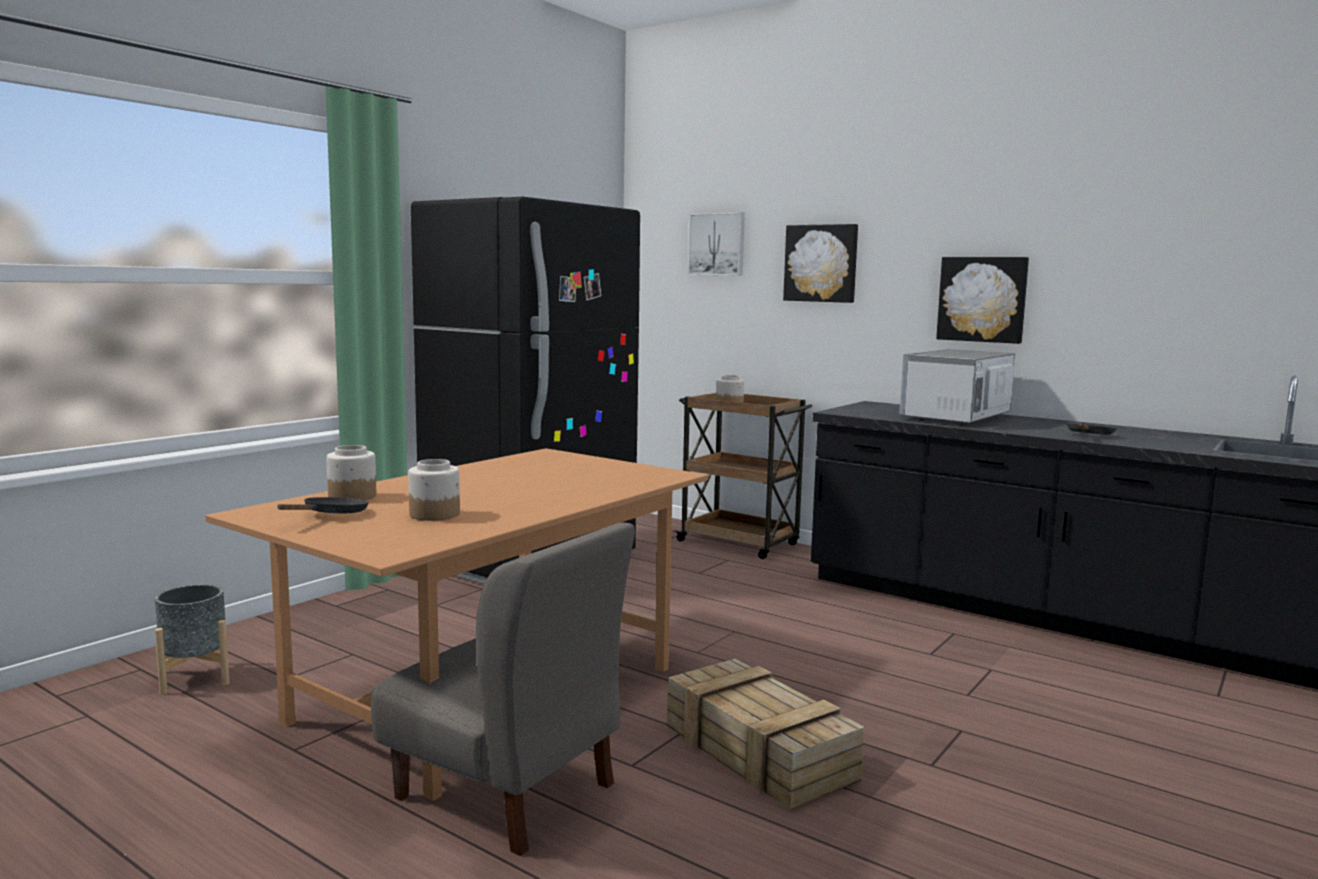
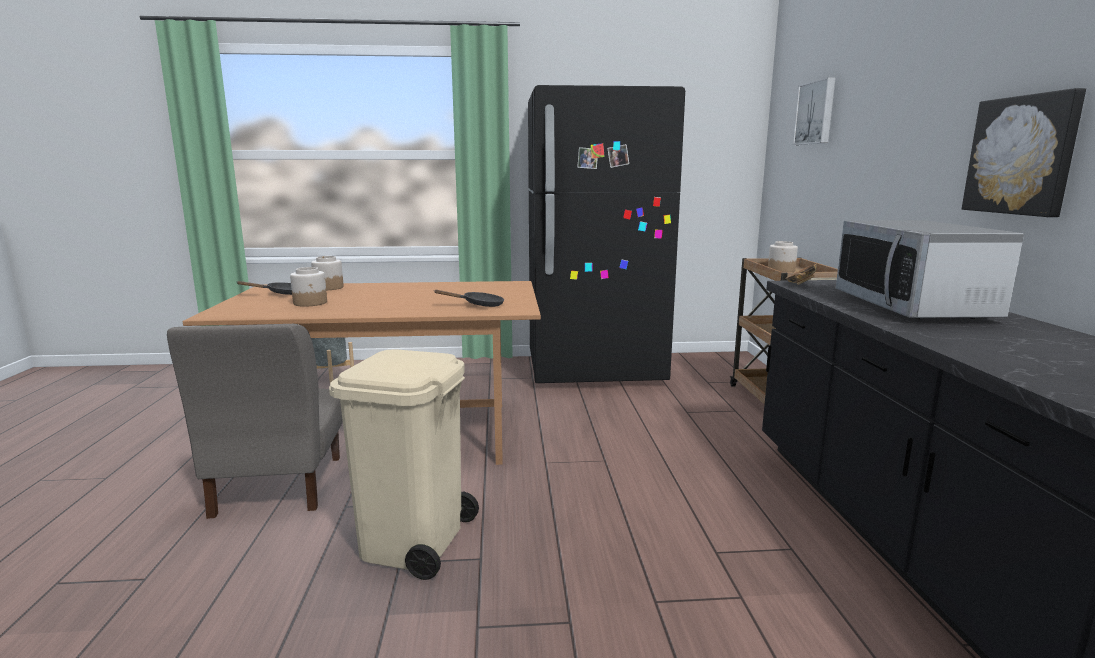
camera: 50 degrees right, 5 degrees up
(761, 752) = (413, 542): crate -> beige trash can
(821, 263) = (882, 123): picture -> none
(844, 412) = (799, 284): none -> bowl
(956, 417) = (913, 307): microwave -> microwave turned 90 degrees counterclockwise
(1089, 436) = (1008, 356): black frying pan -> black frying pan (479, 305)

